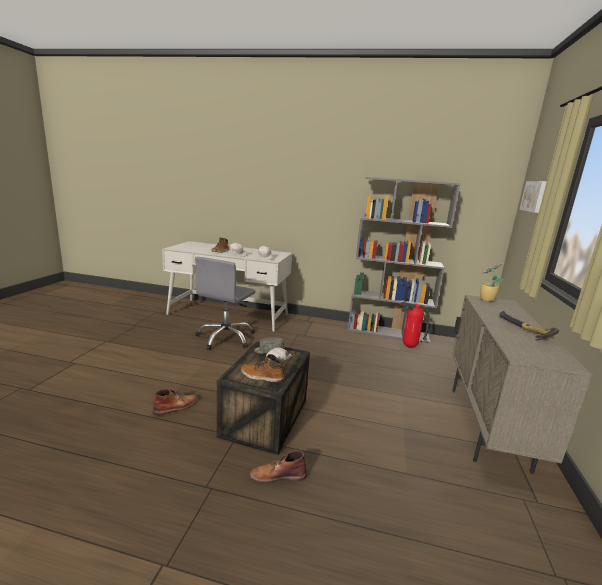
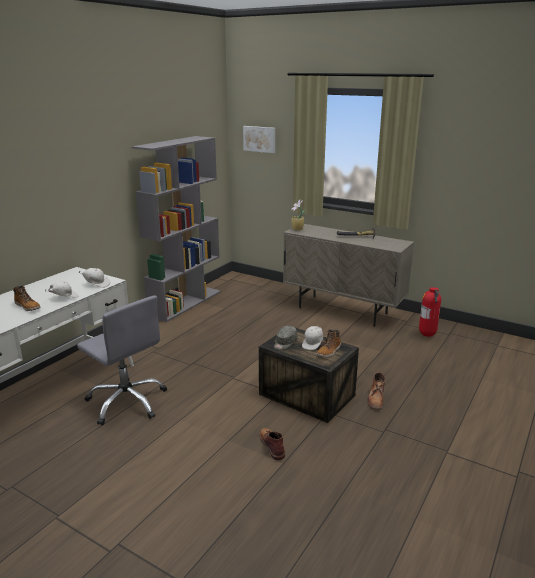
camera: 70 degrees left, 5 degrees up
(409, 347) = (221, 302): fire extinguisher -> fire extinguisher (427, 335)

